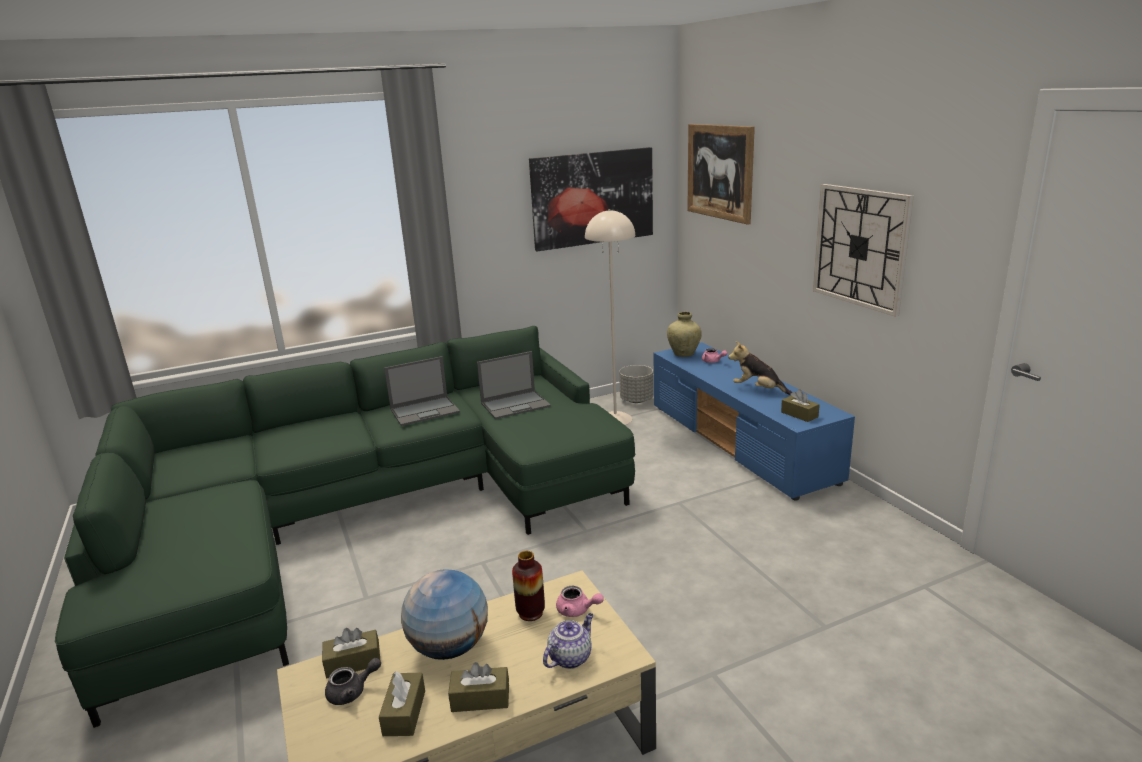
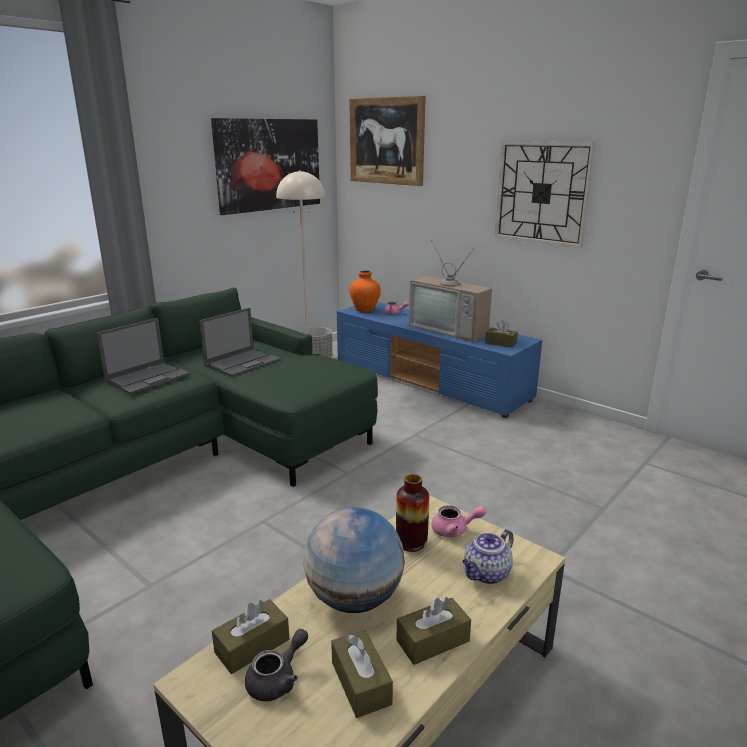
camera: 25 degrees left, 0 degrees up
(570, 657) = (486, 574): teapot -> teapot turned 150 degrees counterclockwise
(684, 354) = (365, 310): beige vase -> orange vase
(758, 390) = (451, 329): plush toy -> television

